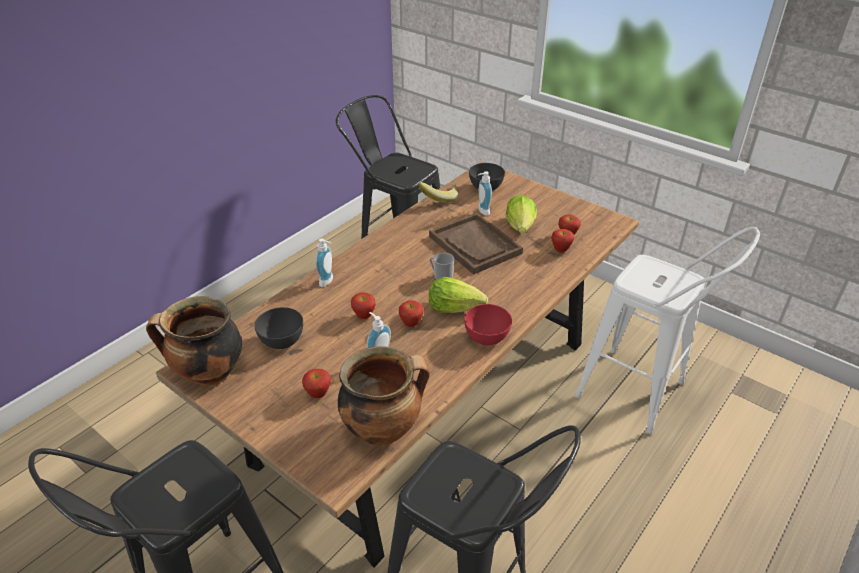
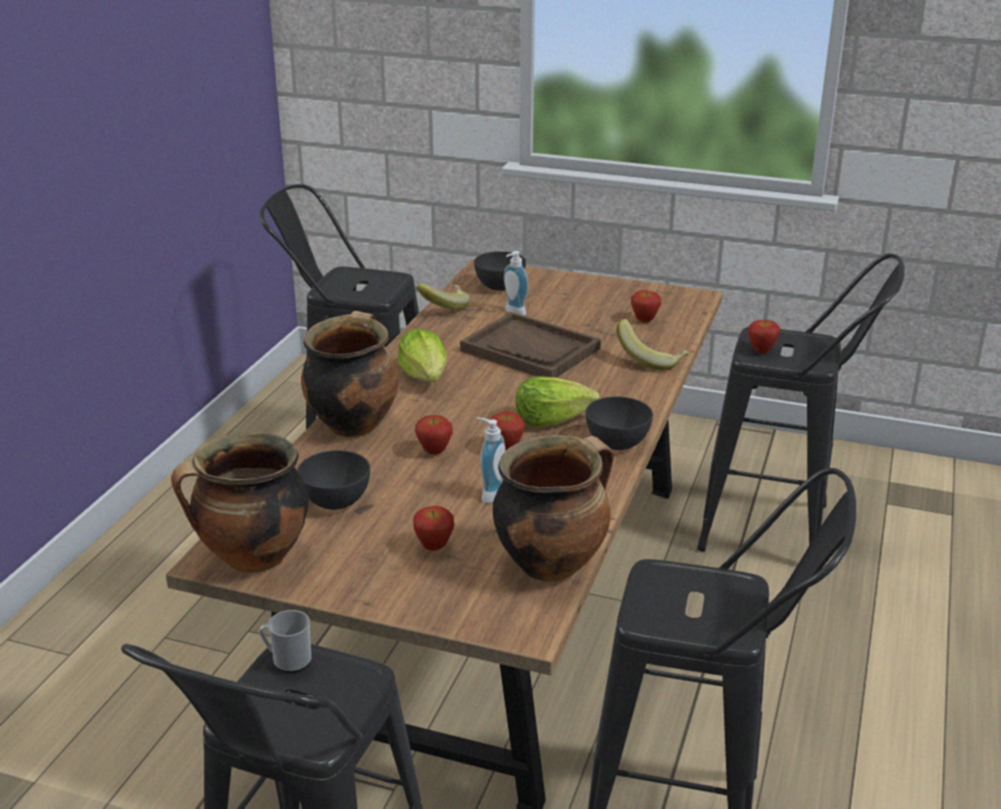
camera: 20 degrees left, 10 degrees down
(328, 281) = (353, 424): soap dispenser -> cooking pot
(441, 277) = (509, 391): mug -> mug (288, 660)
(486, 337) = (617, 443): red bowl -> grey bowl
(521, 226) = (577, 320): lettuce -> lettuce (426, 377)
(552, 271) = (651, 360): none -> banana
(560, 250) = (647, 337): apple -> apple (761, 351)
(641, 395) = (781, 531): white stool -> black stool

